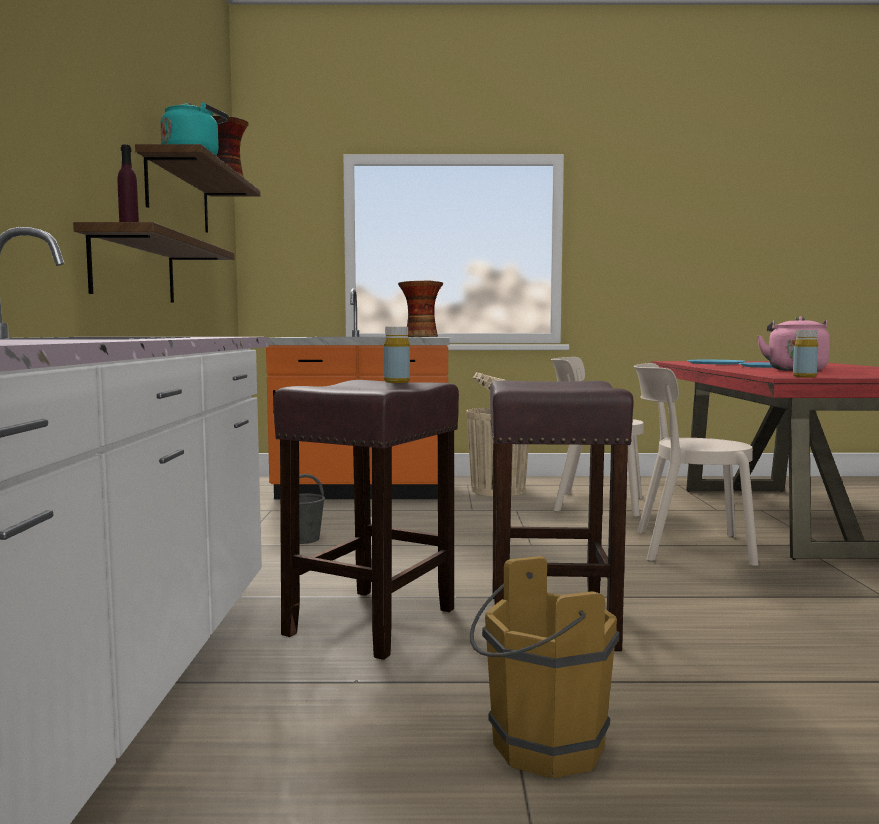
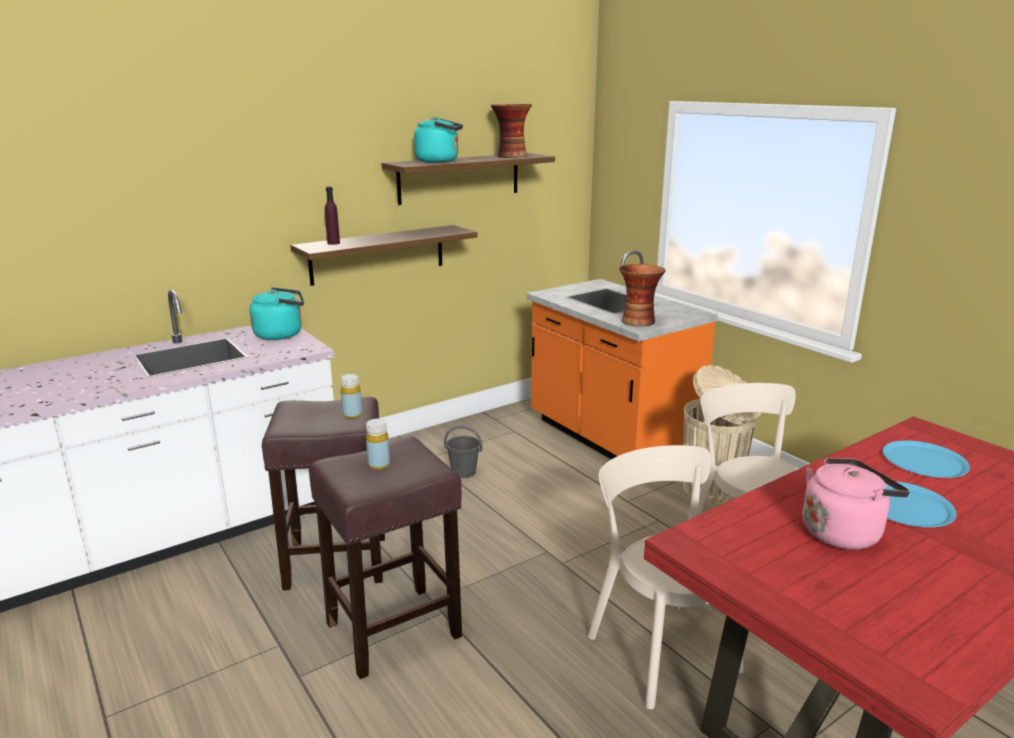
camera: 55 degrees right, 15 degrees up
(143, 336) = (281, 334): none -> turquoise kettle
(539, 747) = (200, 687): brown bucket -> none
(804, 376) = (695, 553): yellow bottle -> yellow bottle (379, 465)

